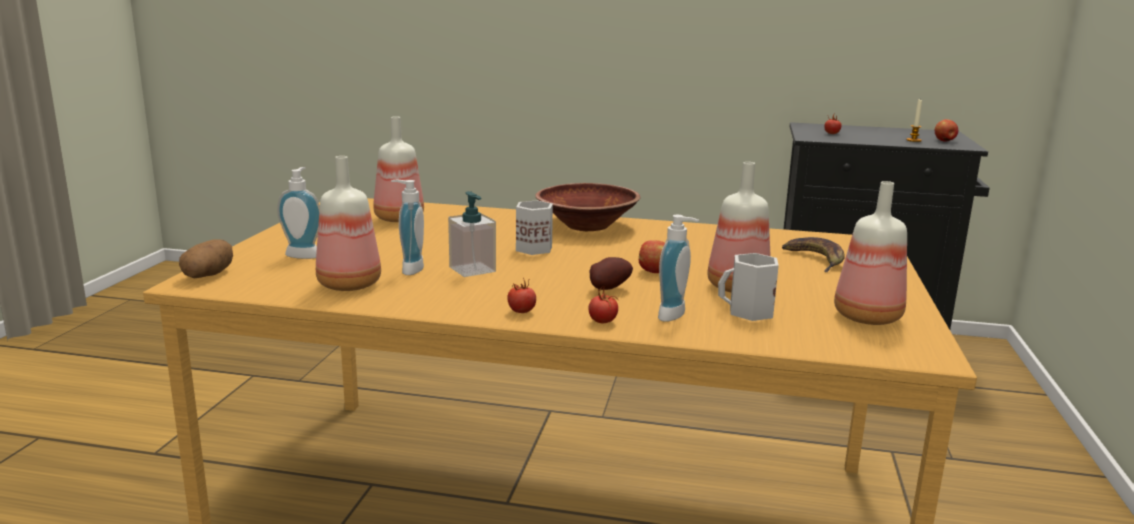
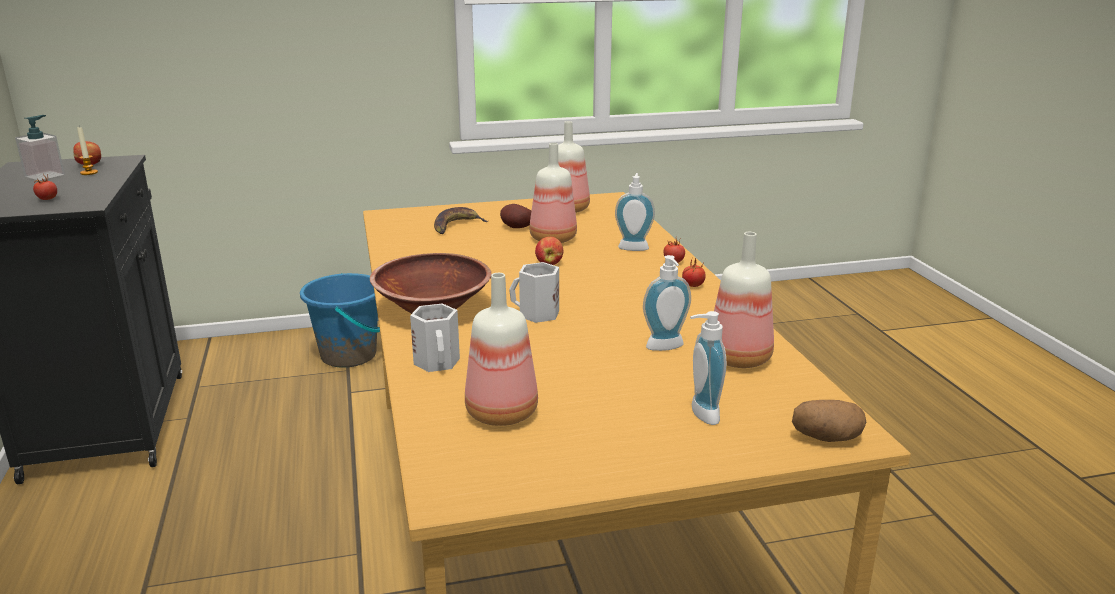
camera: 115 degrees left, 5 degrees up
(472, 269) = (630, 323): soap dispenser -> soap dispenser (45, 175)
(607, 289) = (609, 271): potato -> potato (516, 228)
(749, 312) = (599, 232): white mug -> white mug (438, 362)
(995, 464) = (349, 355): none -> blue bucket

